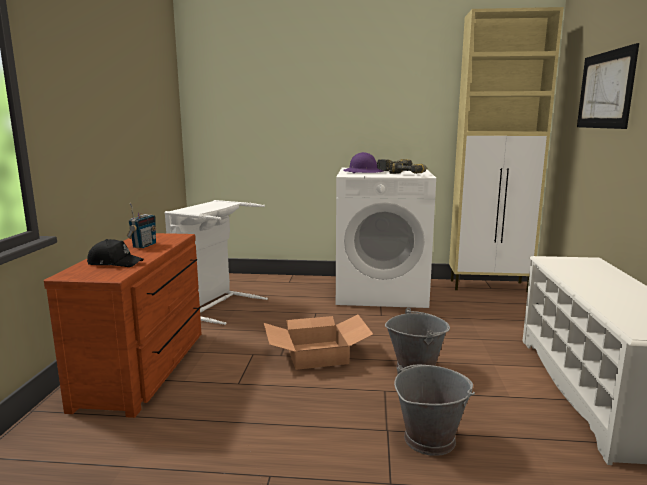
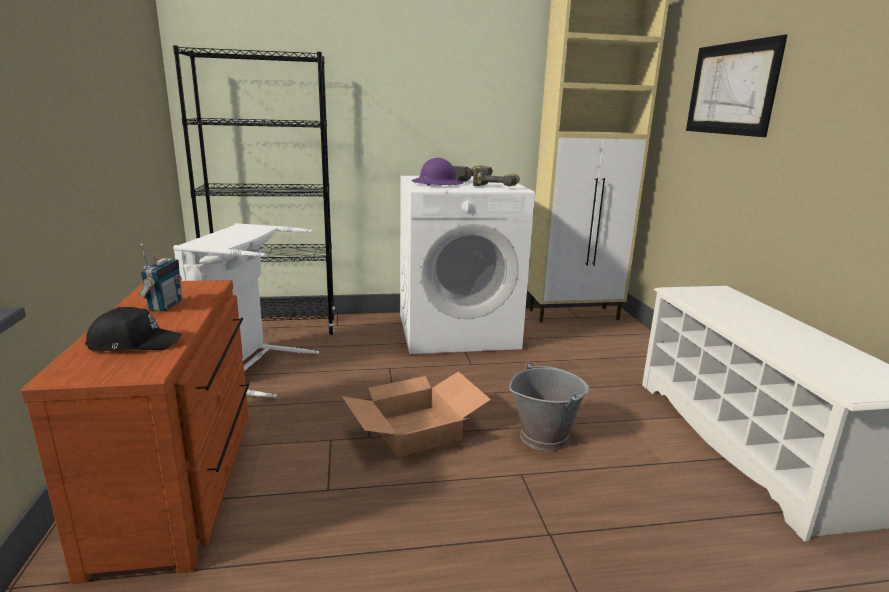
camera: 15 degrees left, 5 degrees up
(243, 281) = (275, 328): none -> black bookcase
(429, 438) = (603, 538): grey bucket -> none

